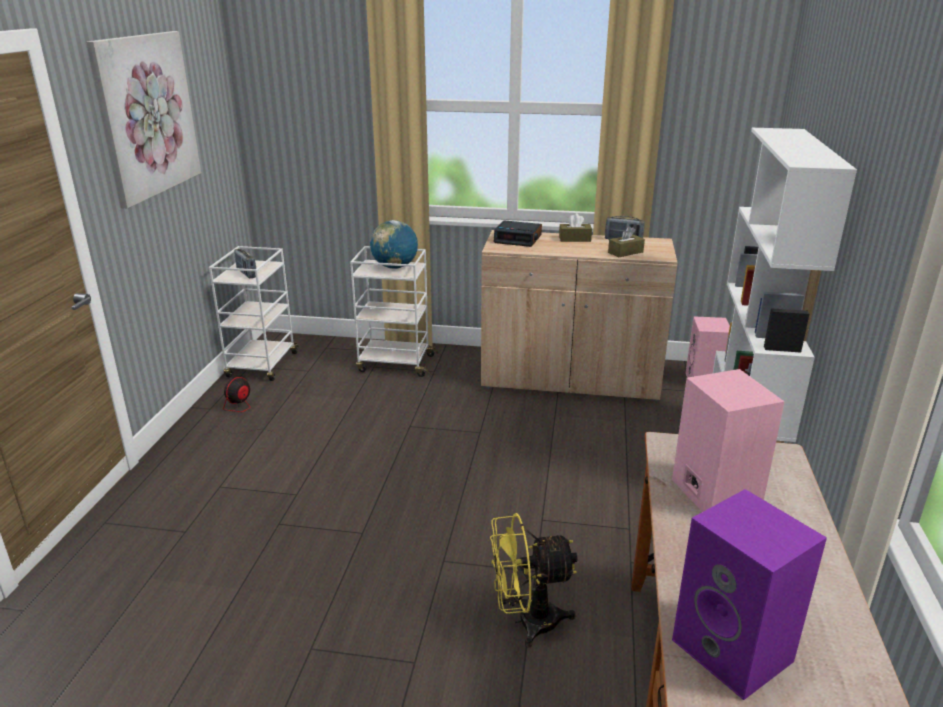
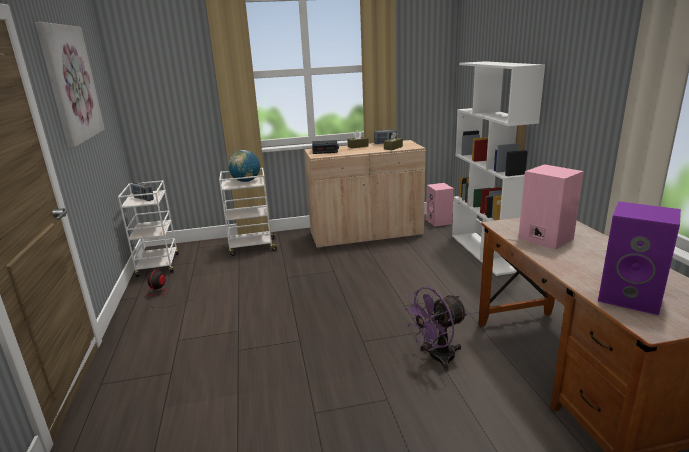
camera: 20 degrees left, 5 degrees down
(527, 621) = (436, 358): yellow fan -> purple fan

